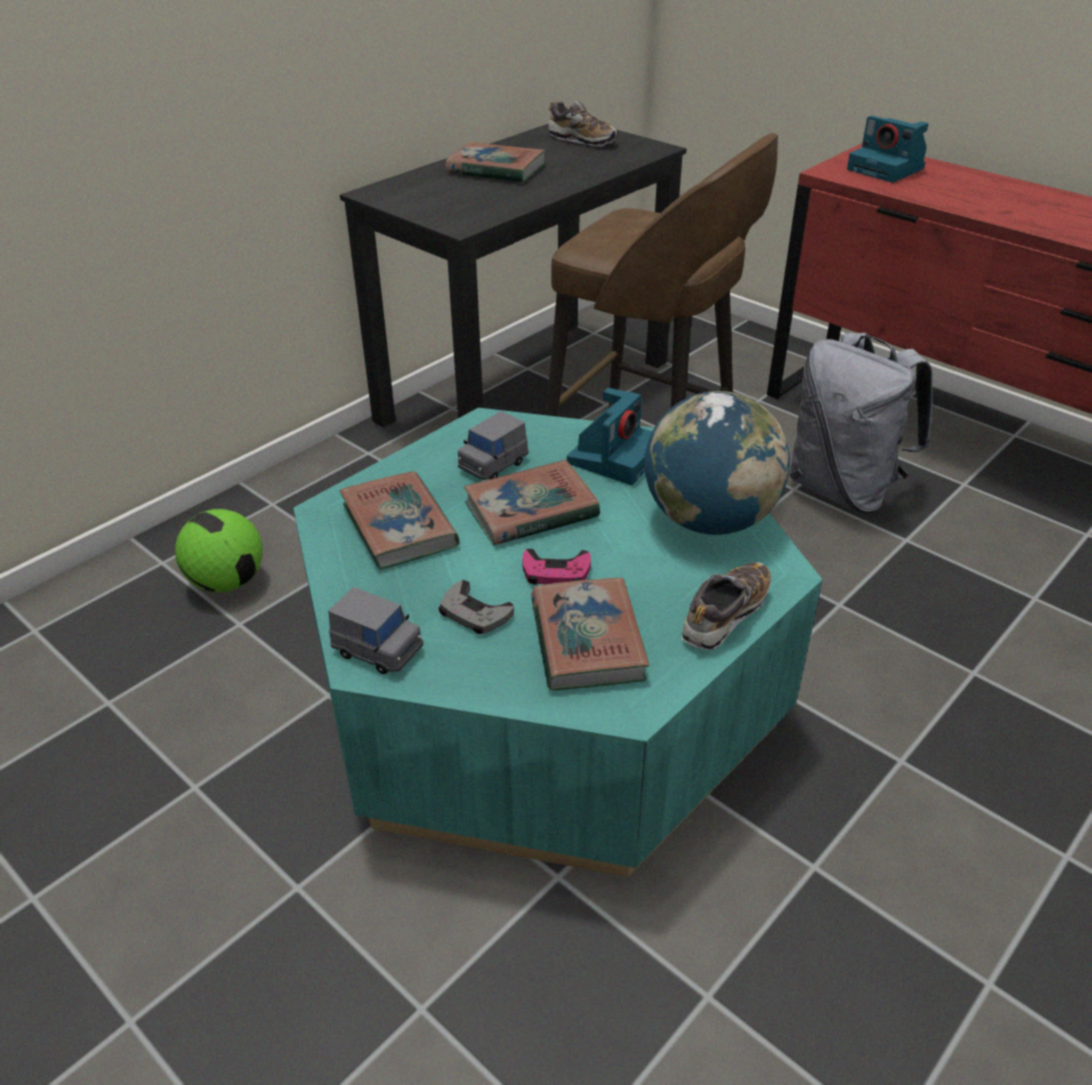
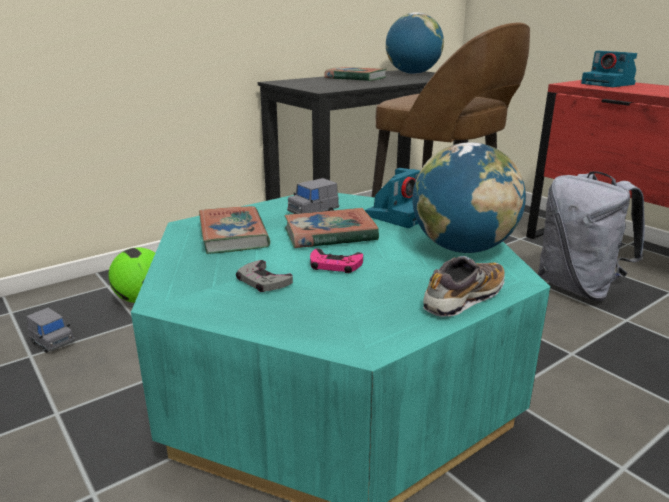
camera: 10 degrees right, 15 degrees down
(378, 650) = (179, 294): grey toy car -> grey toy car (52, 342)
(582, 140) = (412, 73): shoe -> globe
(587, 640) = (344, 303): book -> none

